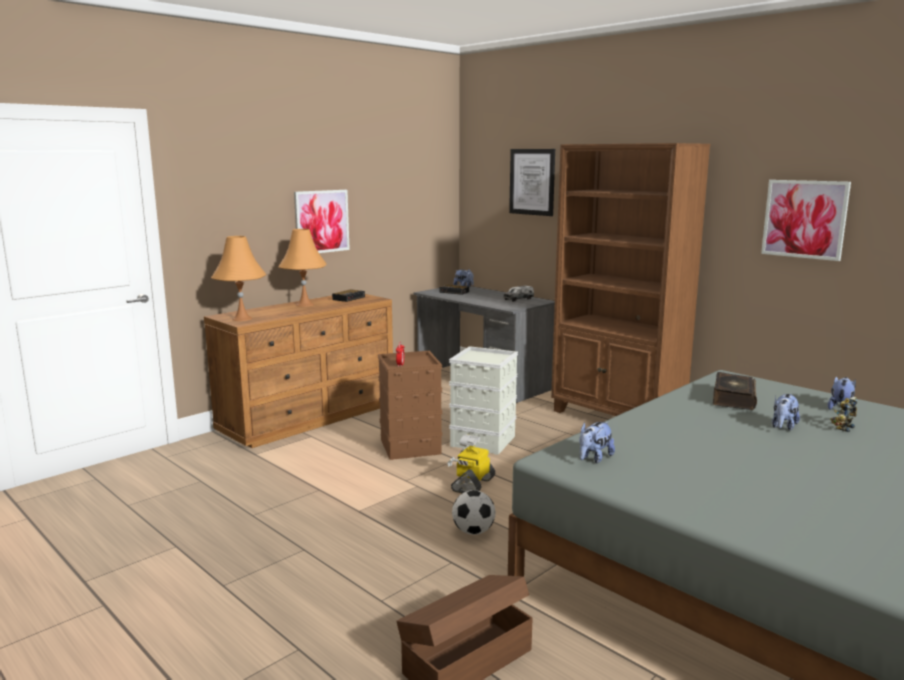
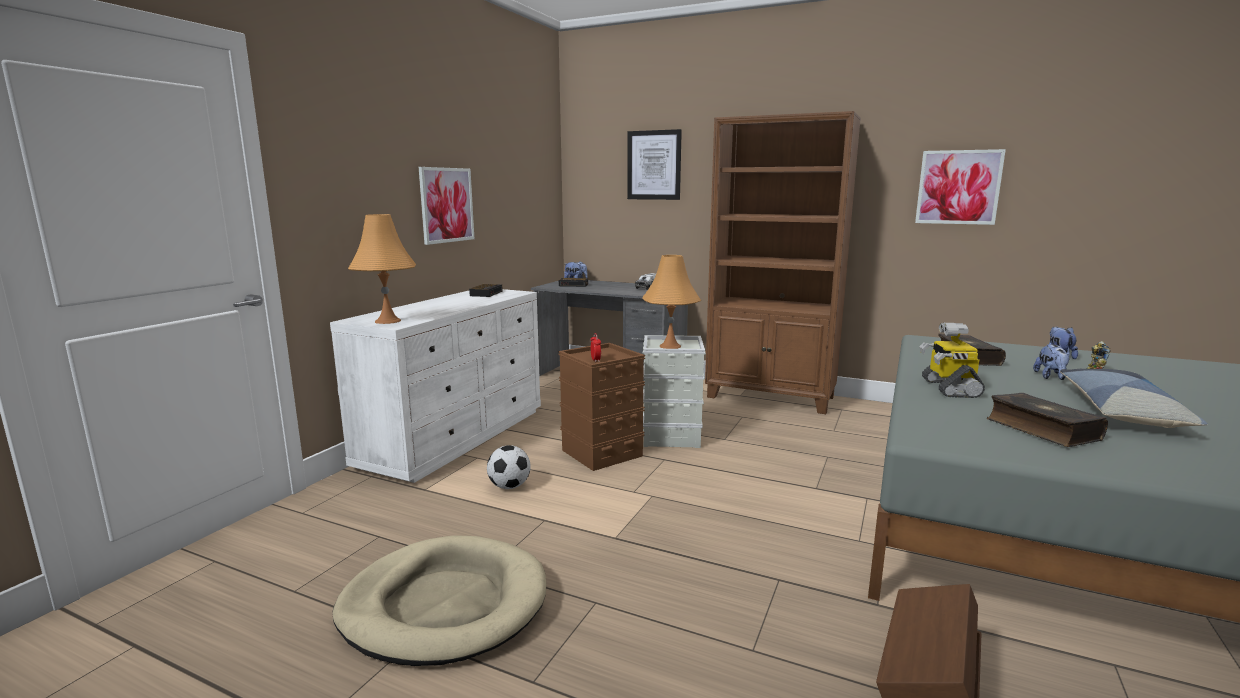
camera: 20 degrees left, 0 degrees up
(207, 531) = (444, 605): none -> beige dog bed
(304, 304) = (444, 302): orange table lamp -> orange table lamp (670, 346)
(310, 417) = (456, 436): brown dresser -> white dresser
(472, 484) = (707, 484): toy robot -> toy robot (949, 388)
(473, 531) = (763, 537): football -> football (509, 486)
(594, 458) = (960, 430): plush toy -> none
(668, 468) = (1041, 430): none -> book
(784, 464) = (1120, 411): none -> pillow

